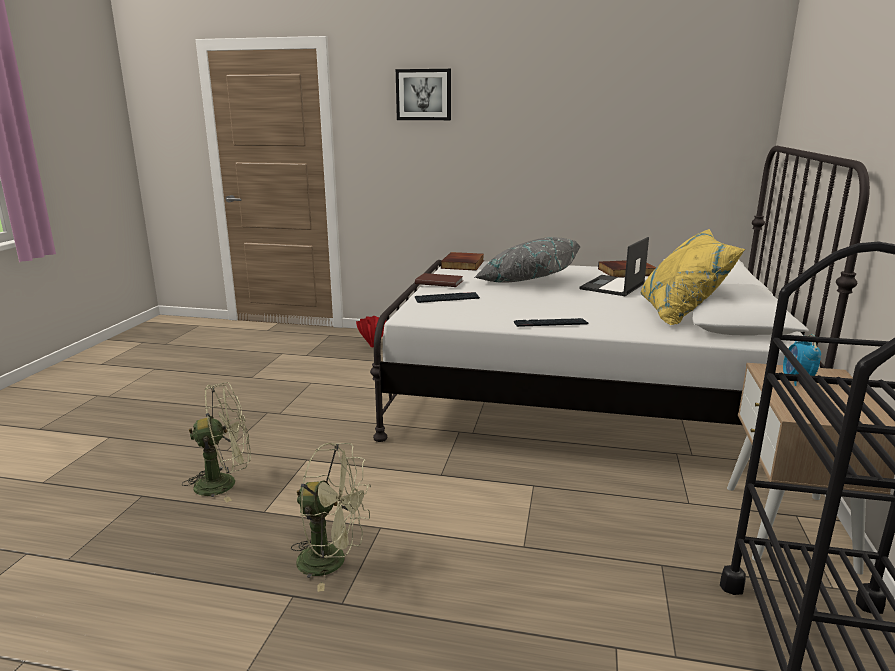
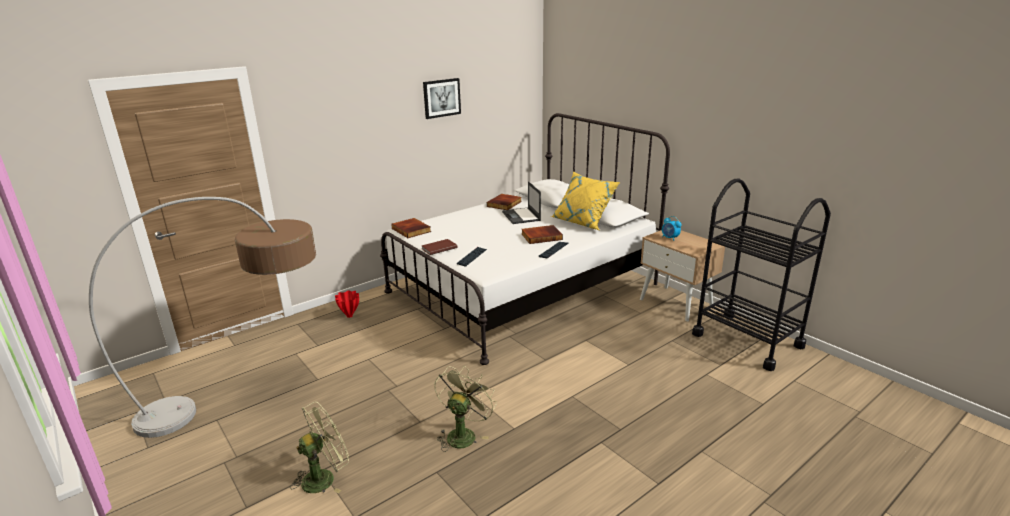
camera: 50 degrees left, 5 degrees up
(197, 365) = (248, 397): none -> floor lamp
(332, 561) = (585, 420): green fan -> green fan (324, 477)
(423, 95) = (339, 107): picture -> picture (441, 98)
(527, 280) = (475, 228): grey pillow -> none
(578, 308) = (541, 236): none -> book

